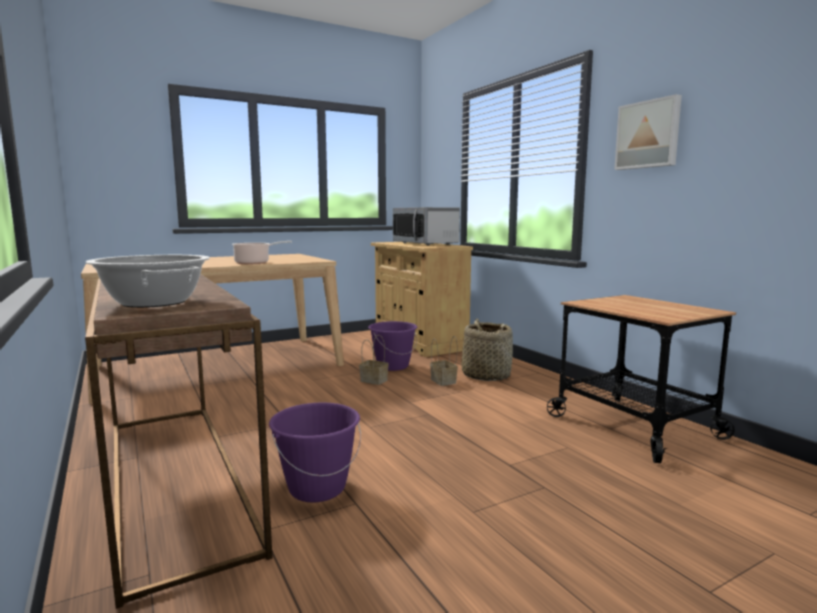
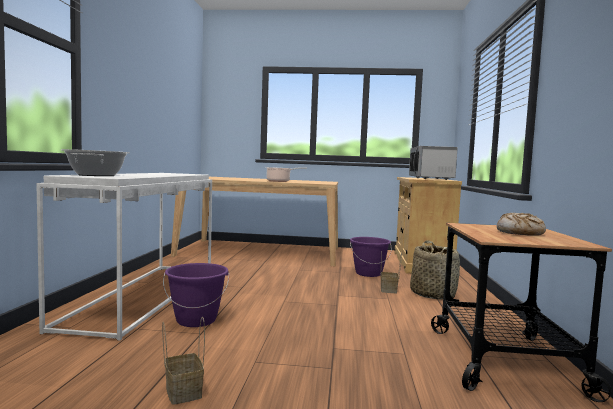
camera: 35 degrees right, 5 degrees down
(172, 479) = (144, 295): brown console table -> white console table
(373, 380) = (337, 278): basket -> basket (182, 391)
(646, 306) = (520, 233): none -> bread
(648, 135) = (573, 60): picture -> none

